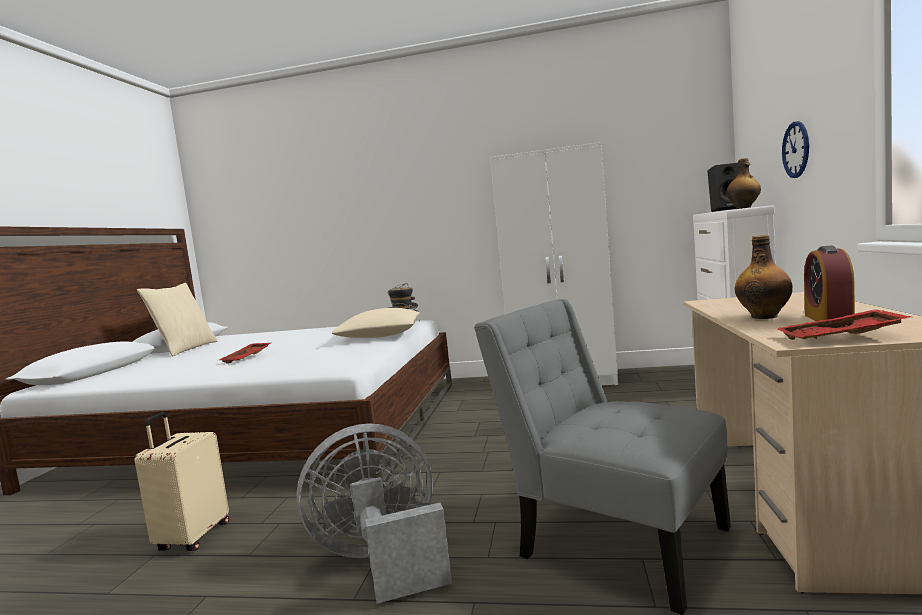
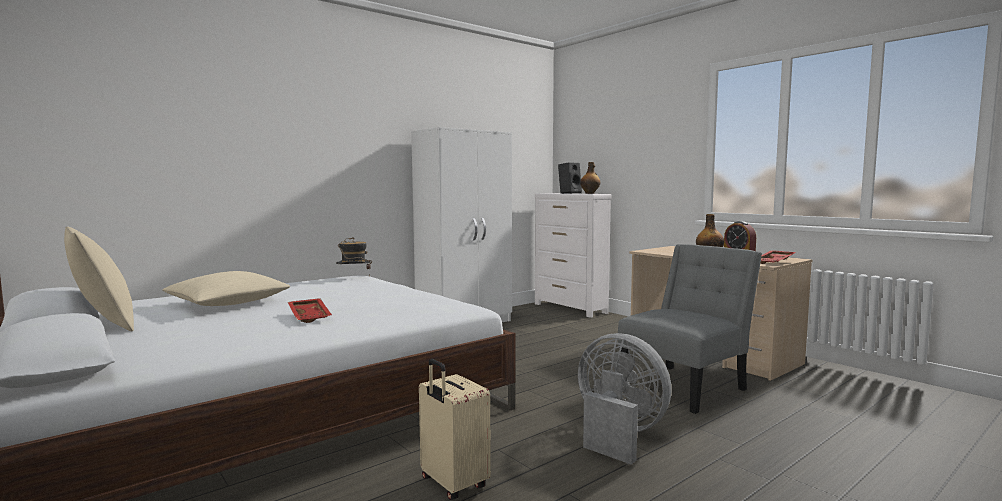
camera: 50 degrees left, 0 degrees up
(380, 335) = (383, 288): beige pillow -> beige pillow (227, 303)
(381, 561) = (618, 434): grey fan -> grey fan turned 105 degrees clockwise
(614, 538) = (686, 387): grey chair -> grey chair turned 150 degrees clockwise
(796, 149) = (631, 163): wall clock -> none

